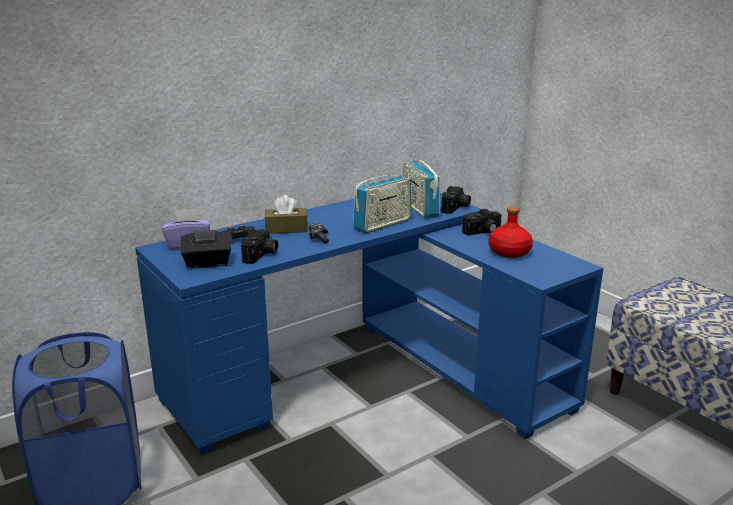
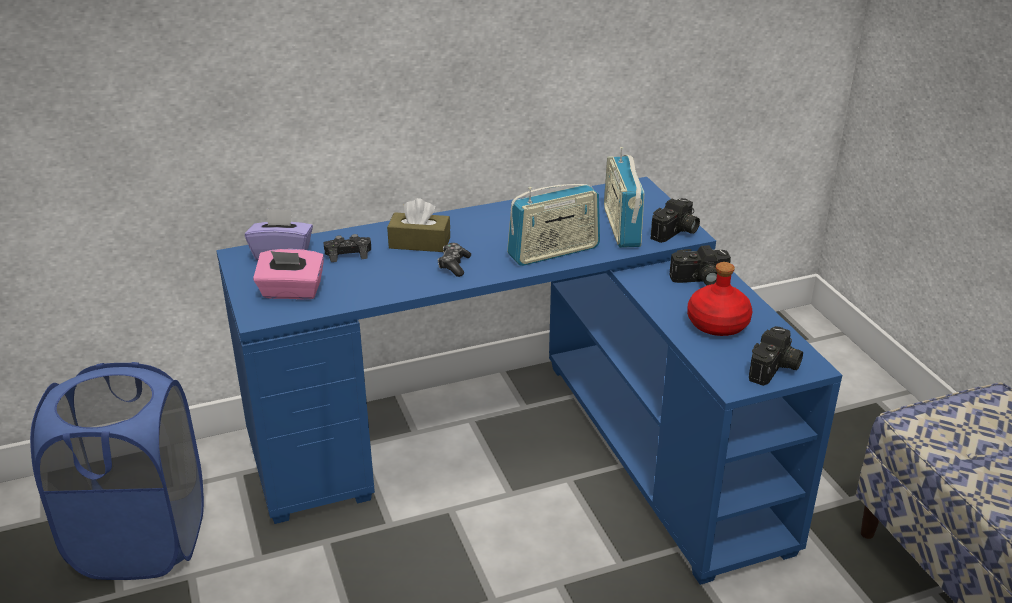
camera: 15 degrees right, 10 degrees up
(207, 263) = (291, 292): black tissue box -> pink tissue box
(261, 255) = (364, 287): camera -> camera (775, 369)

